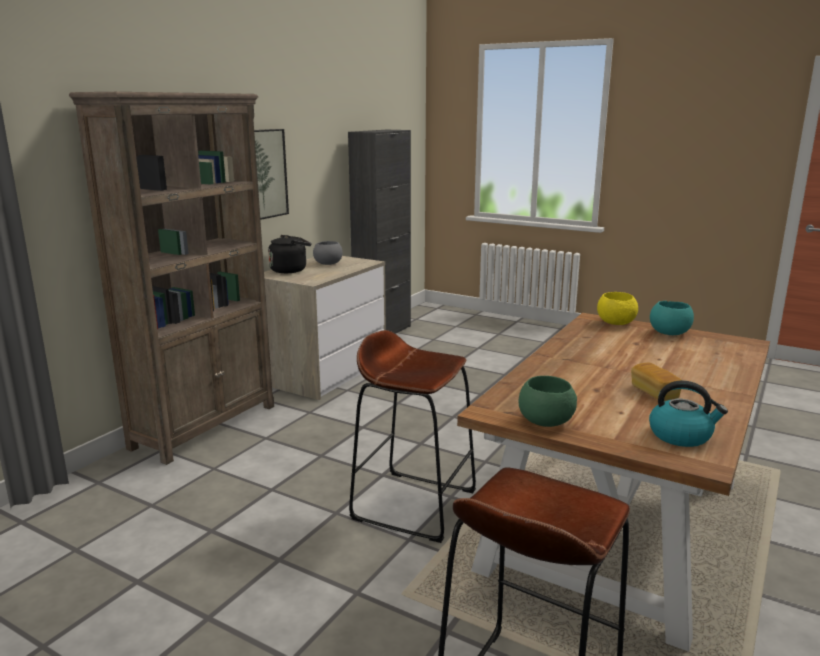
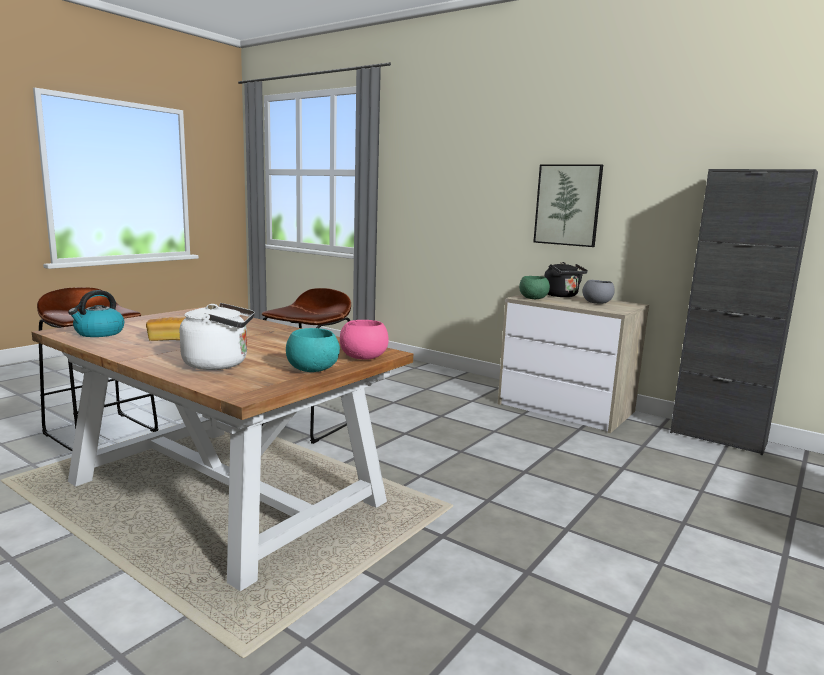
camera: 95 degrees right, 5 degrees down
(206, 426) = (447, 375): brown bookcase -> none
(546, 422) = (168, 316): green bowl -> green bowl (532, 298)
(615, 323) = (363, 357): yellow bowl -> pink bowl
(700, 359) = (220, 364): none -> white kettle

